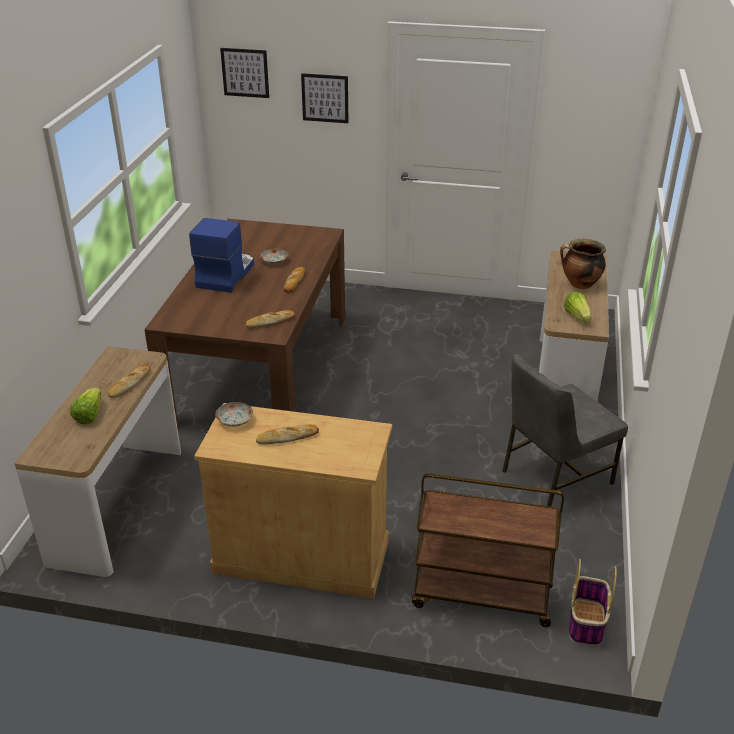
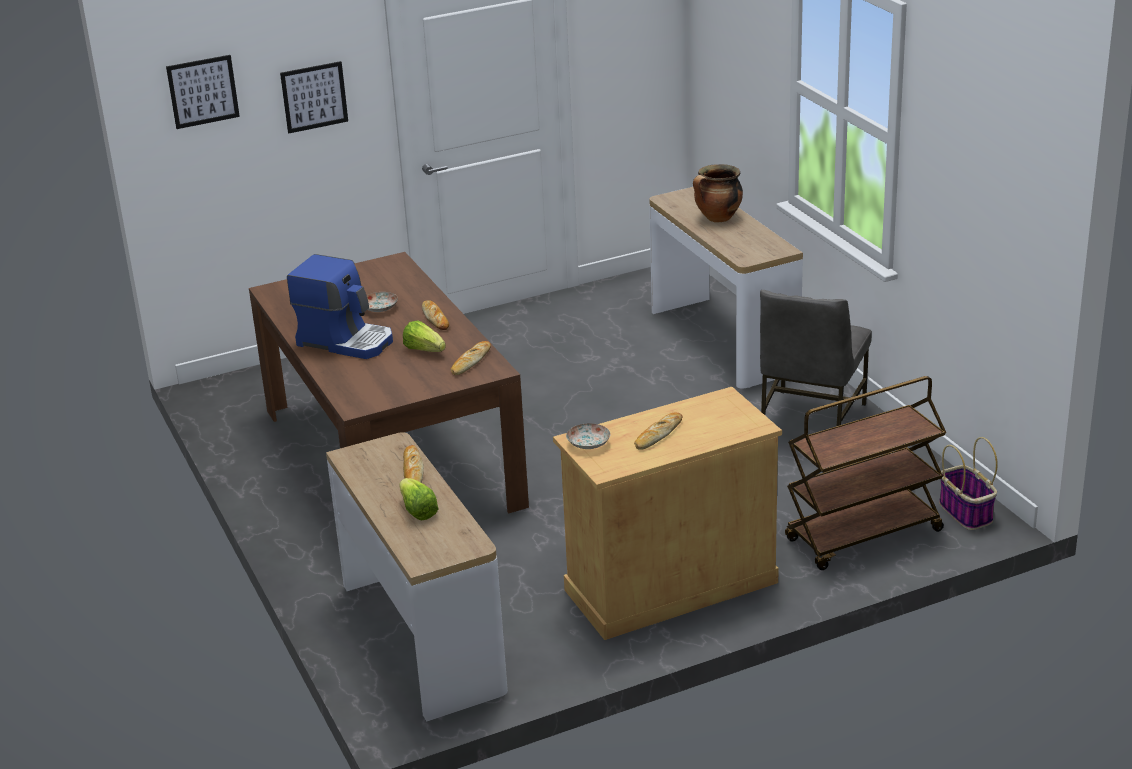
camera: 35 degrees left, 5 degrees down
(225, 275) = (346, 341): coffee machine -> coffee machine turned 135 degrees clockwise
(577, 316) = (753, 246): lettuce -> lettuce (424, 350)

